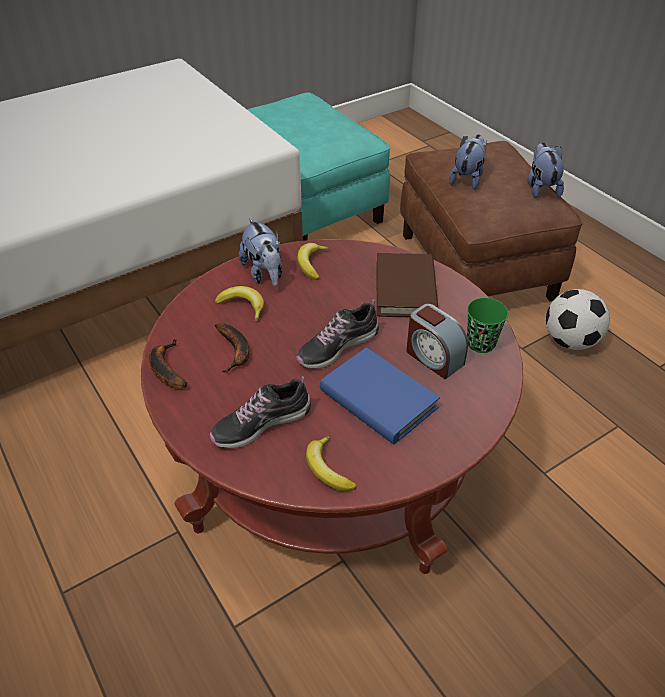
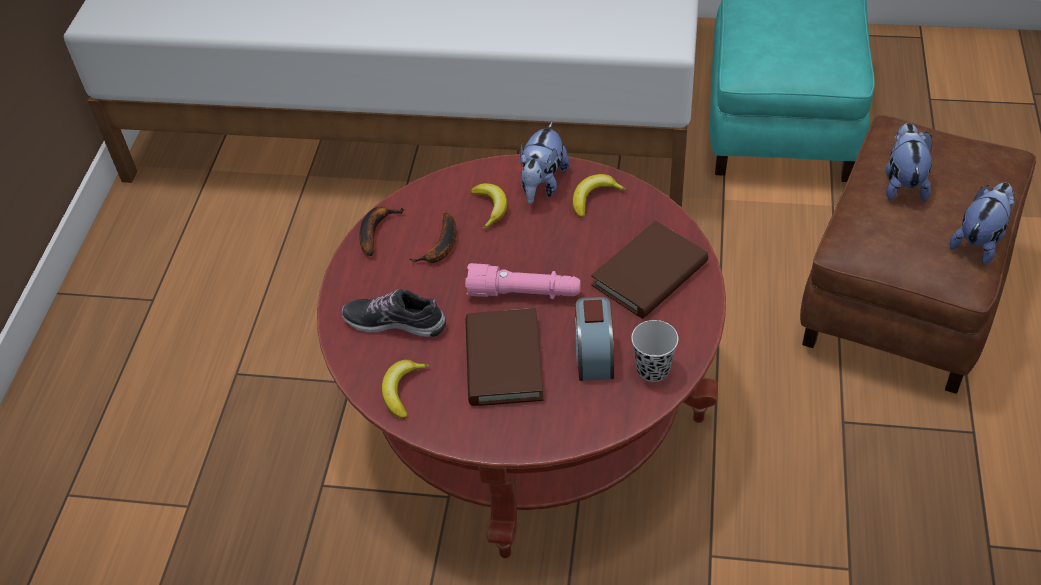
camera: 45 degrees right, 5 degrees up
(337, 347) = (524, 293): shoe -> pink flashlight
(378, 399) = (503, 361): blue book -> brown book
(467, 179) = (903, 183): plush toy -> plush toy turned 60 degrees counterclockwise
(481, 343) = (653, 369): green cup -> black cup
(570, 341) = (911, 450): football -> none

